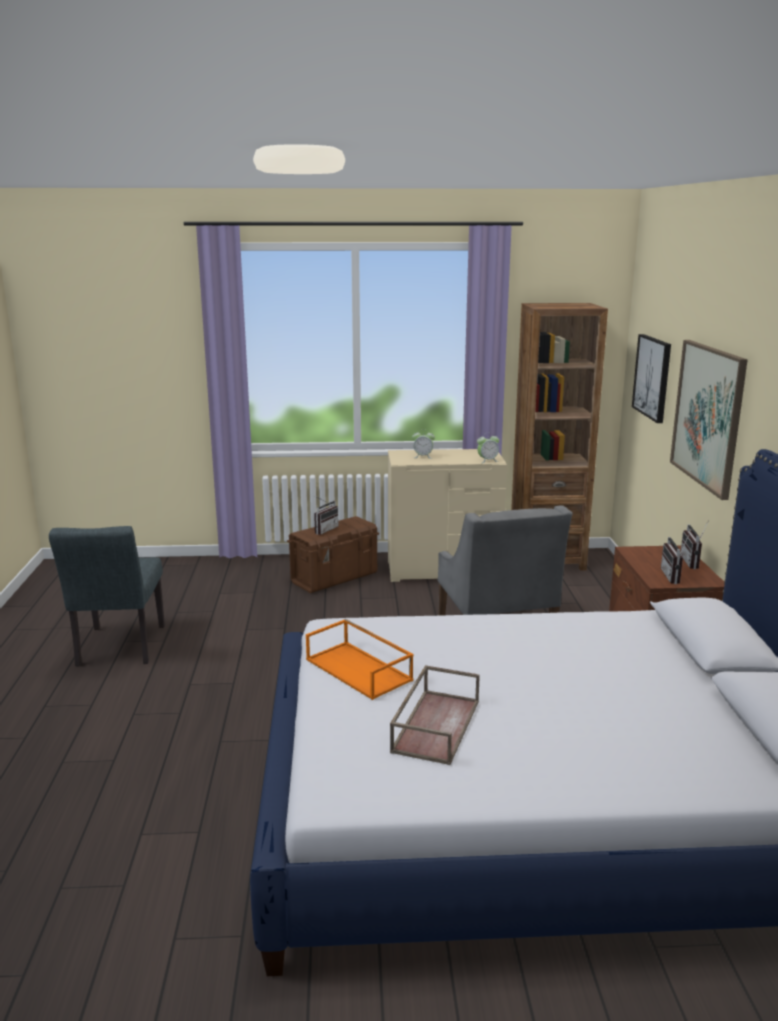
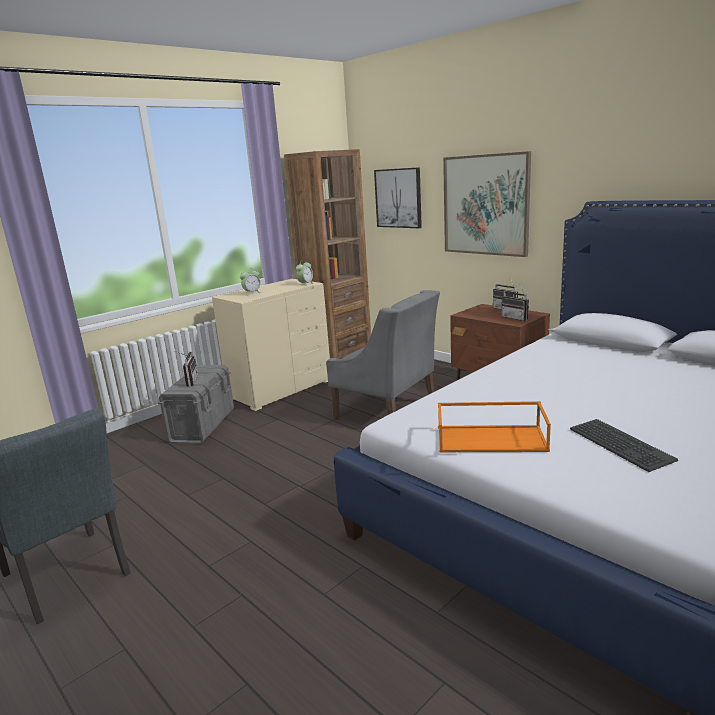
camera: 40 degrees left, 0 degrees up
(335, 577) = (203, 425): brown storage box -> grey storage box
(435, 725) = (619, 445): brown tray -> keyboard

